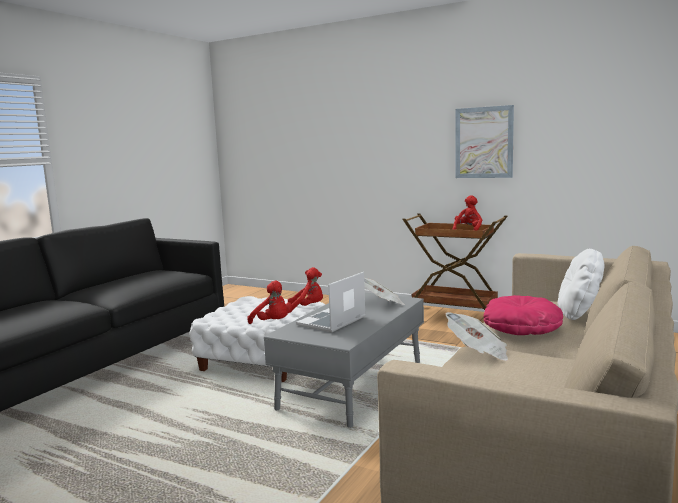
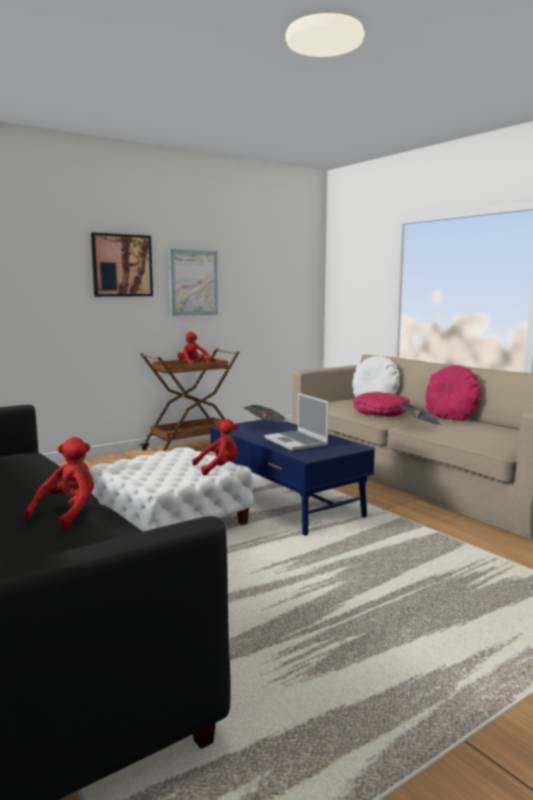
camera: 65 degrees left, 0 degrees up
(307, 308) = (192, 453): red plush toy -> red plush toy (68, 513)
(353, 385) = (287, 502): grey coffee table -> blue coffee table
(408, 129) = (122, 265): none -> picture
(565, 363) = (451, 418): none -> pink pillow

